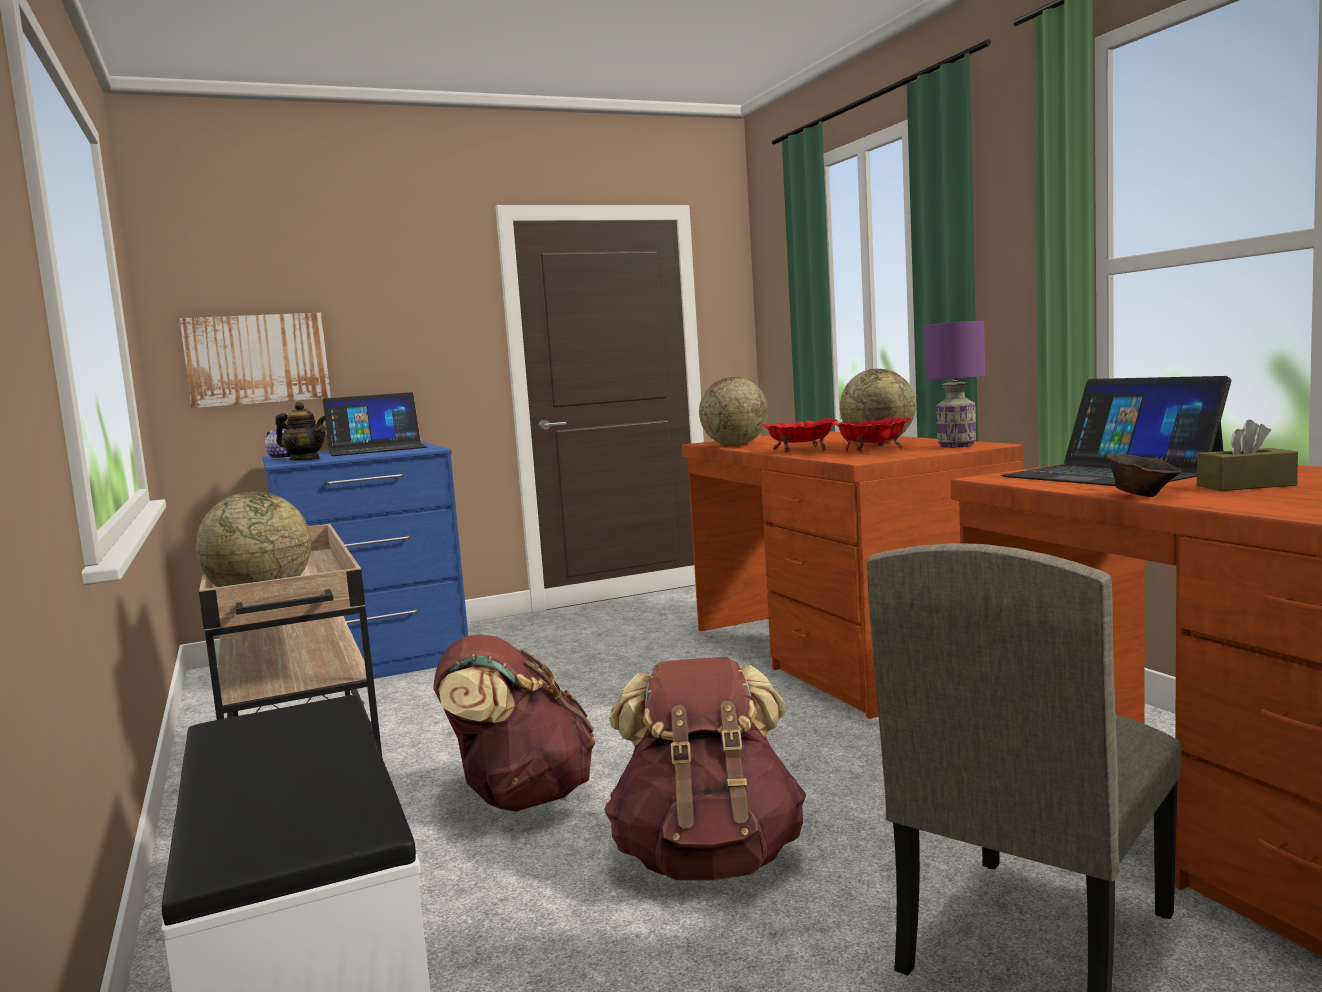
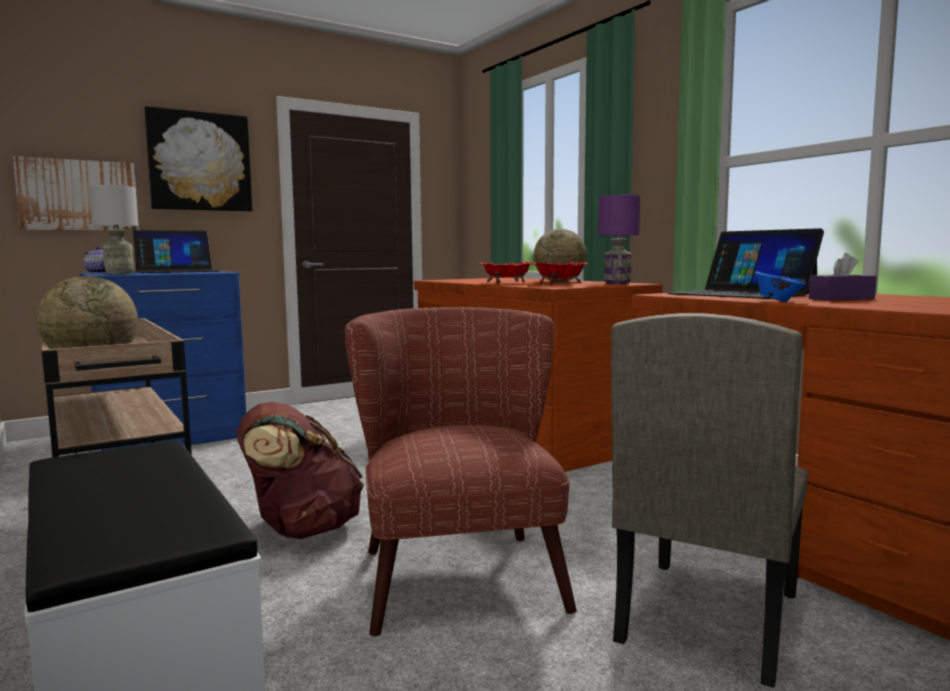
camera: 10 degrees left, 0 degrees up
(305, 460) = (119, 274): teapot -> grey table lamp
(401, 302) = (199, 161): none -> picture
(708, 858) = (457, 568): brown backpack -> brown armchair
(735, 445) = (455, 281): globe -> none
(1142, 496) = (778, 301): brown bowl -> blue bowl
(1246, 485) = (841, 299): brown tissue box -> purple tissue box

